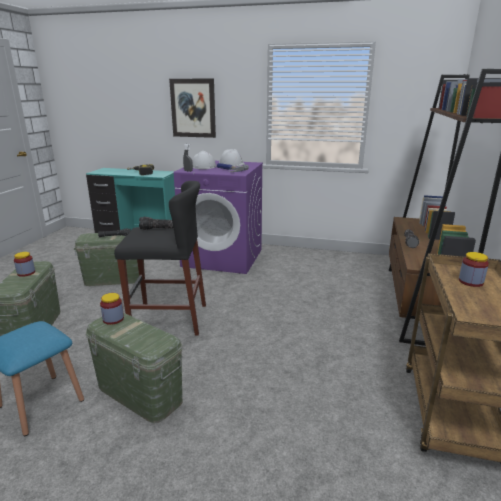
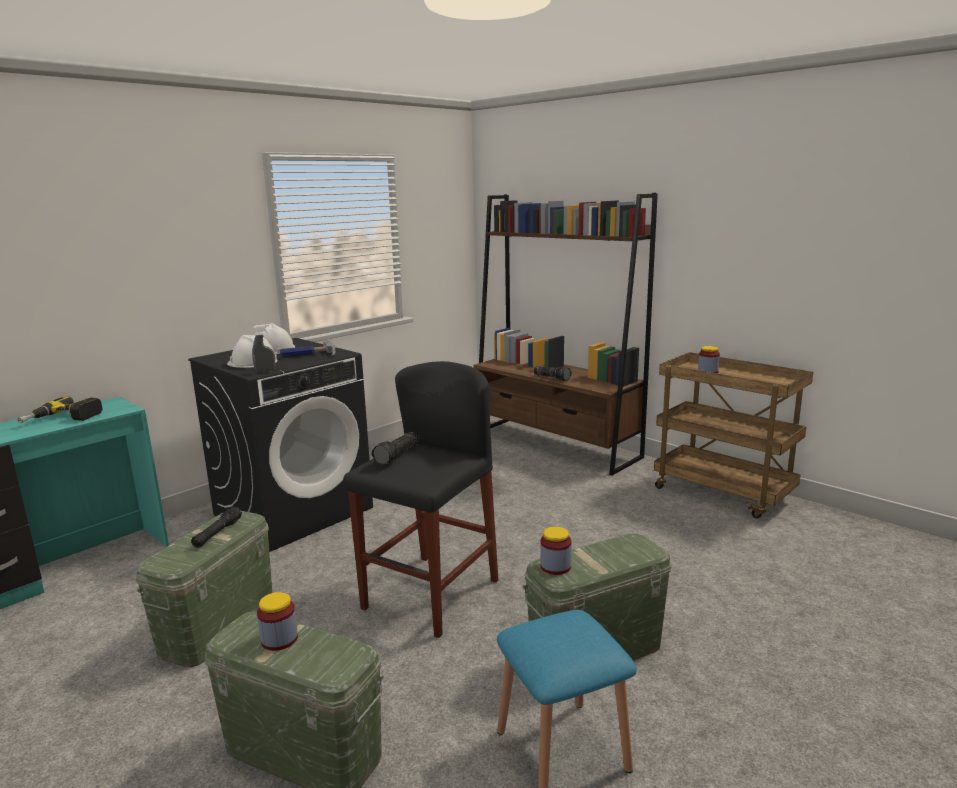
camera: 60 degrees left, 5 degrees down
(193, 108) = (141, 266): picture -> none
(223, 258) = (294, 511): purple washing machine -> black washing machine

